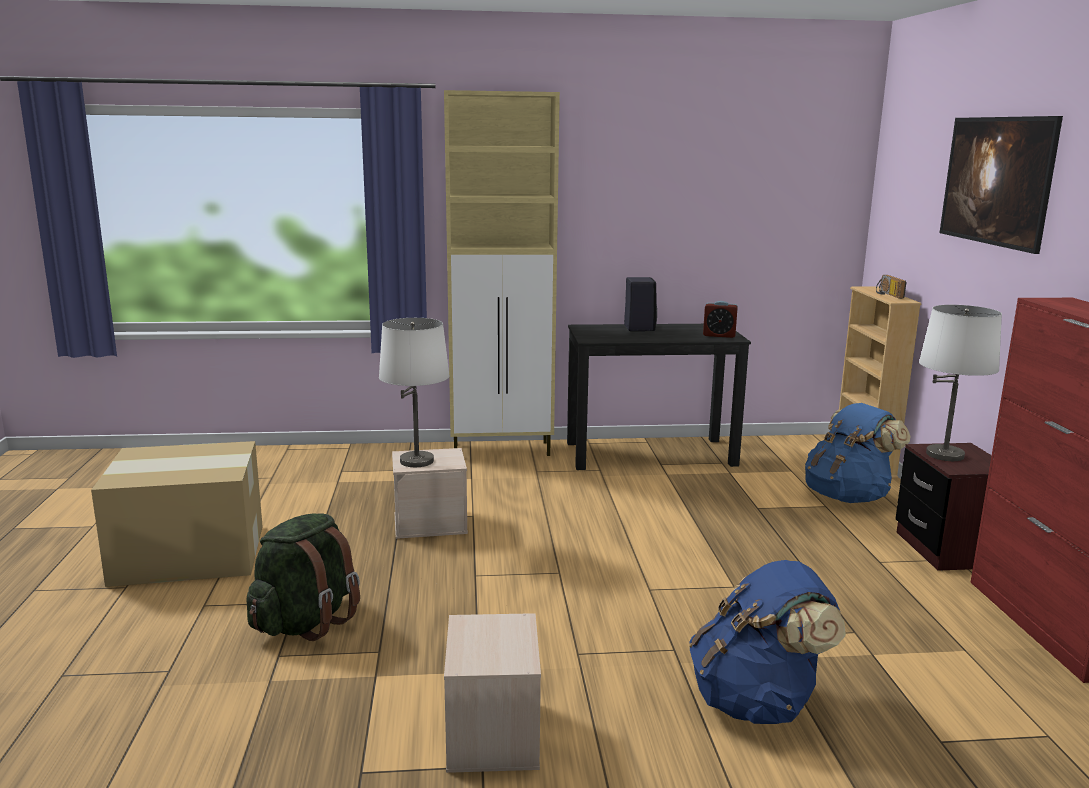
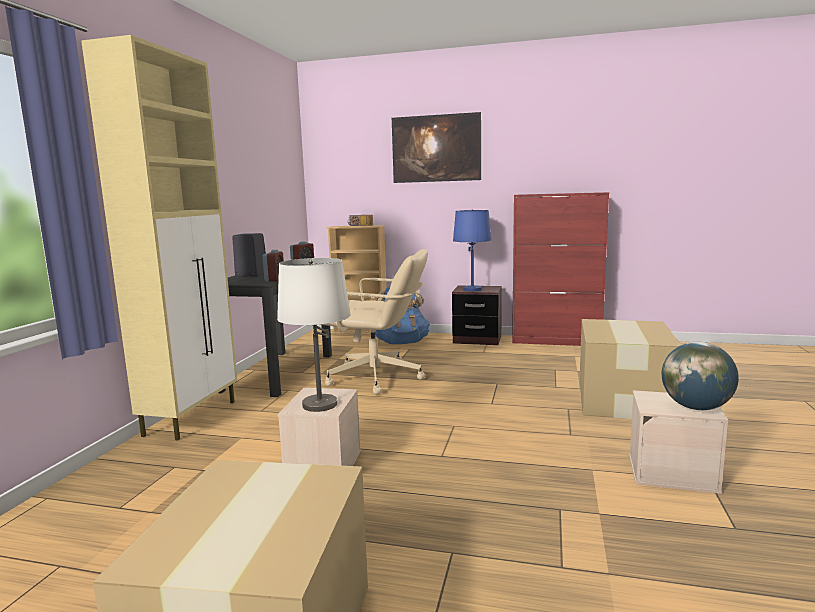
camera: 70 degrees left, 5 degrees down
(306, 622) = (497, 547): green backpack -> none
(481, 655) = (696, 407): none -> globe
(616, 339) = (274, 279): none -> alarm clock
(678, 505) = (376, 378): none -> beige office chair
(758, 702) = (623, 399): blue backpack -> cardboard box
(944, 455) = (472, 289): white table lamp -> blue table lamp

